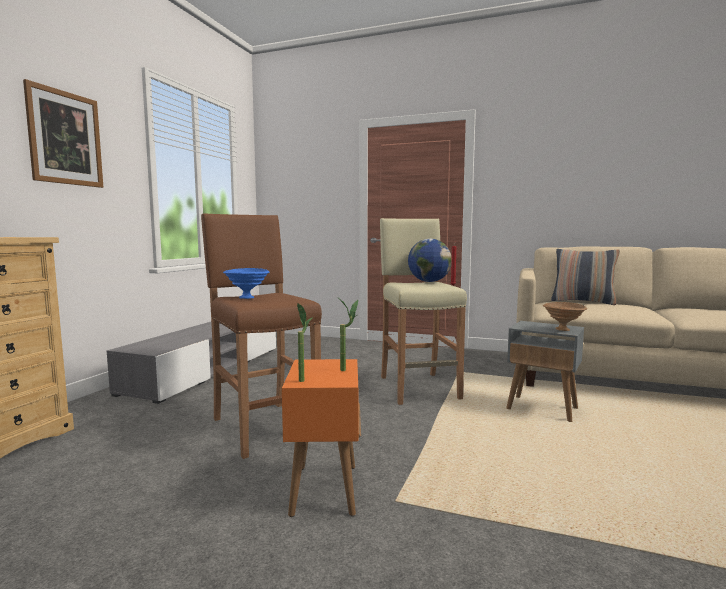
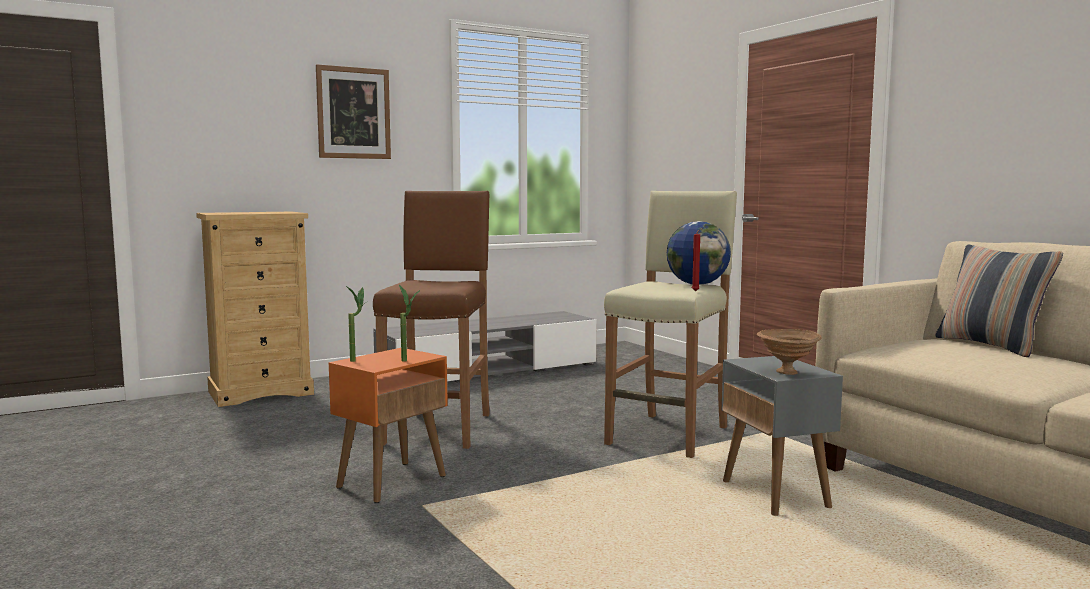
camera: 40 degrees right, 0 degrees up
(248, 298) = (420, 282): blue bowl -> none

